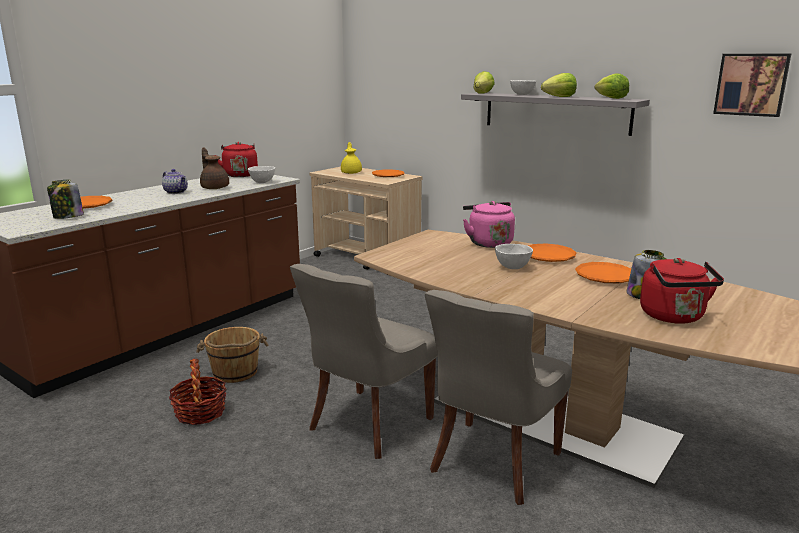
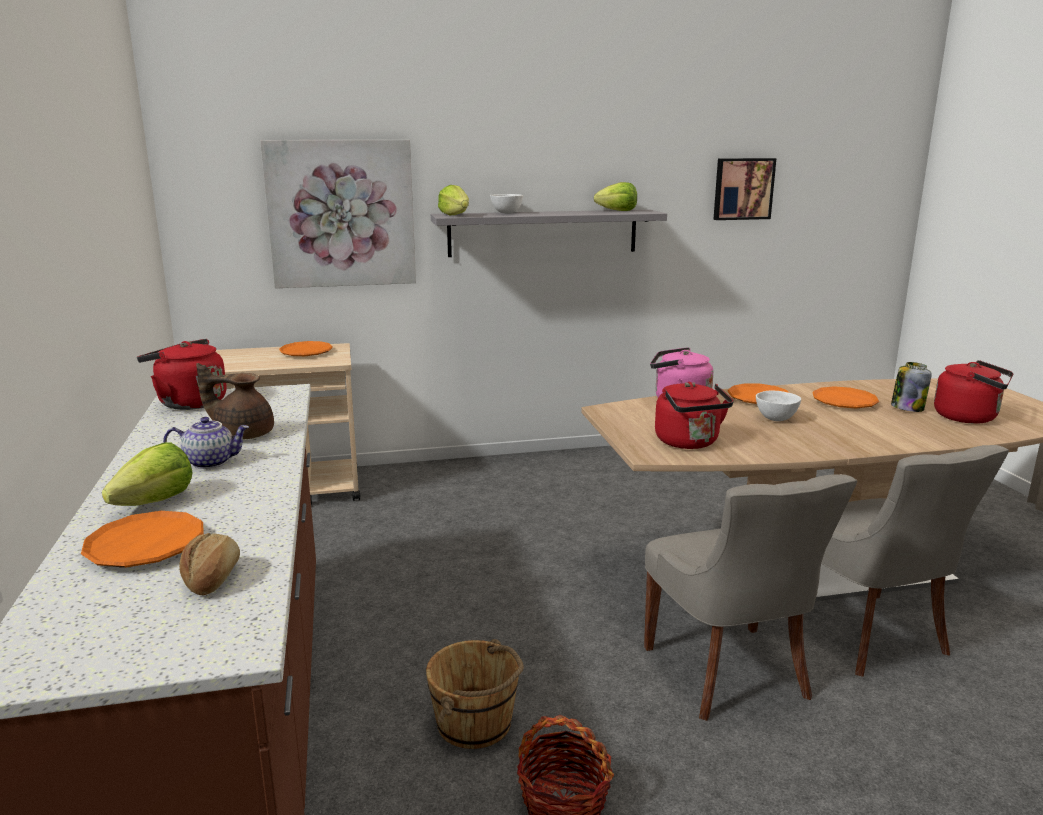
camera: 50 degrees left, 0 degrees up
(68, 217) = (212, 579): jar -> bread
(263, 182) = (281, 403): white bowl -> none
(351, 172) = (237, 360): yellow teapot -> none
(414, 258) = (689, 443): none -> red kettle
(427, 89) = (341, 214): none -> picture
(559, 97) = (567, 213): lettuce -> lettuce (156, 501)

